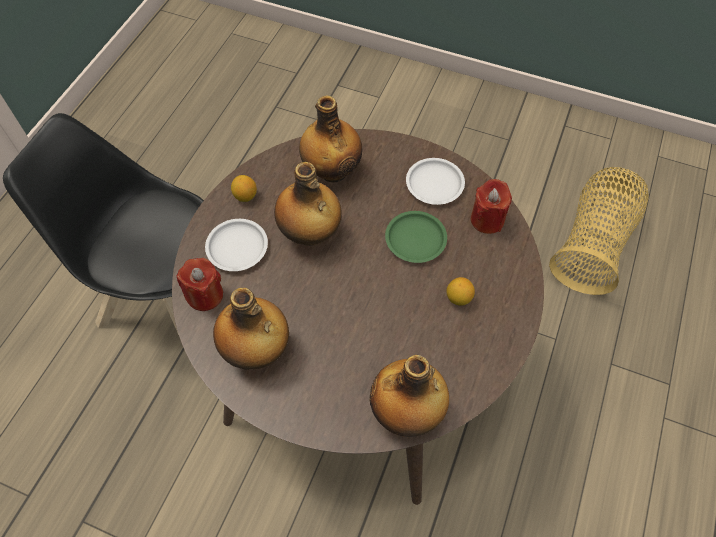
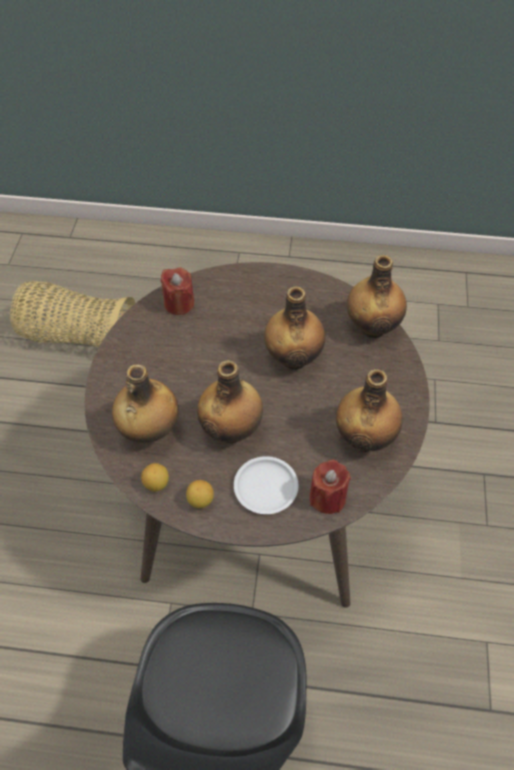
camera: 105 degrees left, 5 degrees down
(383, 311) = (293, 357): none -> bottle
(416, 239) = (213, 348): green plate -> none
(434, 183) = (147, 345): white plate -> none
(458, 298) = (263, 311): lemon -> lemon (156, 484)

